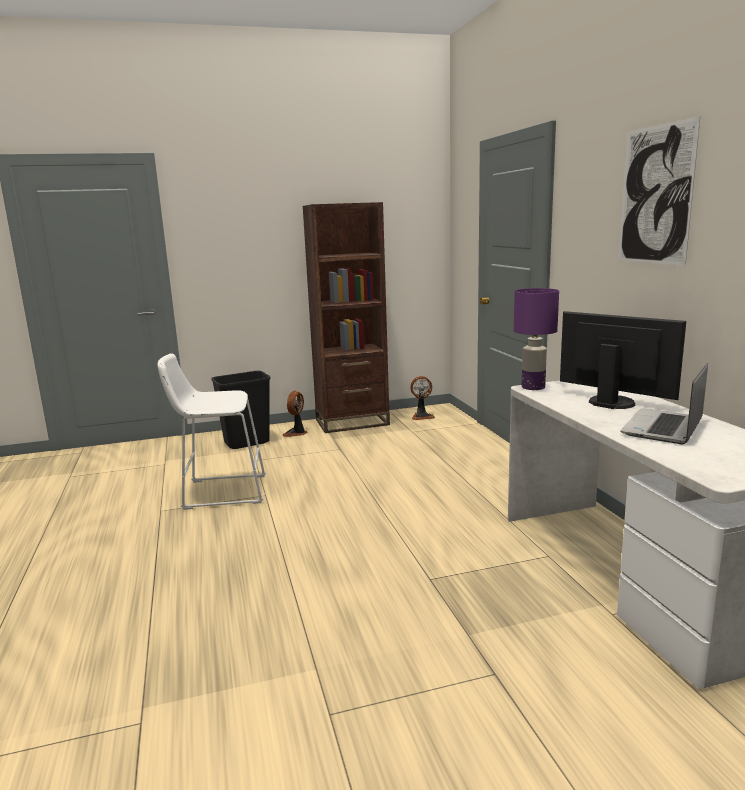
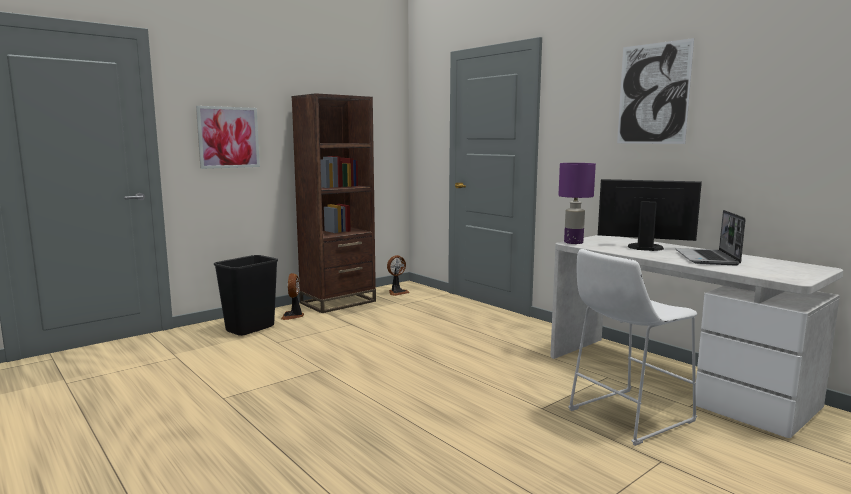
camera: 25 degrees left, 5 degrees down
(220, 492) = (271, 373): white stool -> white stool (625, 417)
(236, 253) = (228, 137): none -> picture

